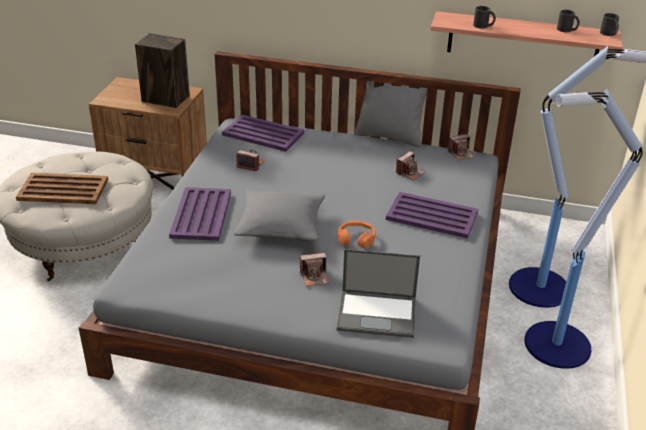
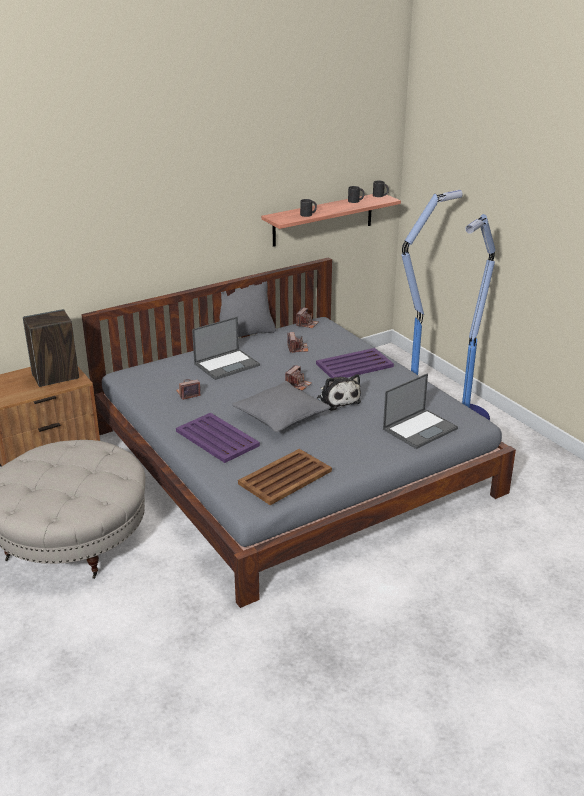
camera: 45 degrees left, 5 degrees down
(64, 190) = (68, 484): brown tray -> brown tray (286, 477)
(263, 134) = (158, 371): purple tray -> none
(314, 277) = (353, 431): camera -> camera (298, 384)
(325, 156) = (227, 364): none -> laptop
(356, 239) = (337, 399): orange headphones -> plush toy

